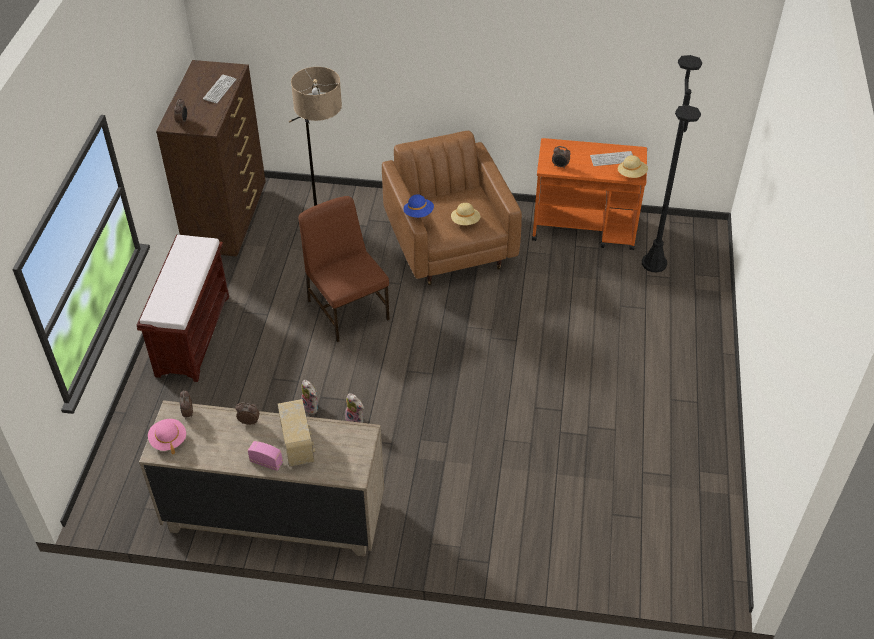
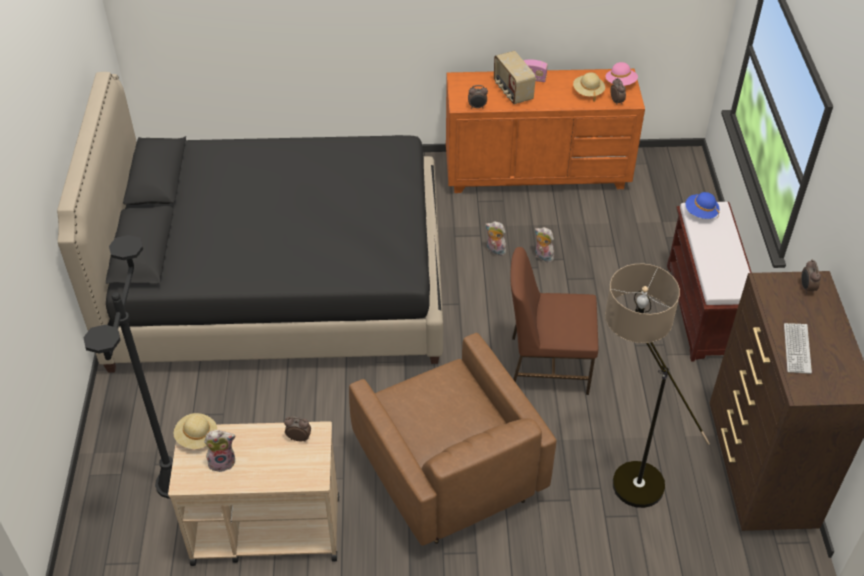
camera: 170 degrees right, 0 degrees up
(249, 421) = (561, 102): alarm clock -> alarm clock (477, 107)
(275, 514) = (536, 172): beige dresser -> orange dresser
(348, 309) = (547, 364): brown chair -> brown chair turned 135 degrees clockwise
(418, 213) = (480, 360): blue hat -> blue hat (700, 213)
(465, 221) = (422, 398): beige hat -> beige hat (588, 92)
(575, 415) = (279, 282): none -> black bed
(584, 229) = (265, 530): orange cart -> beige cart
(612, 159) = (223, 461): keyboard -> plush toy

